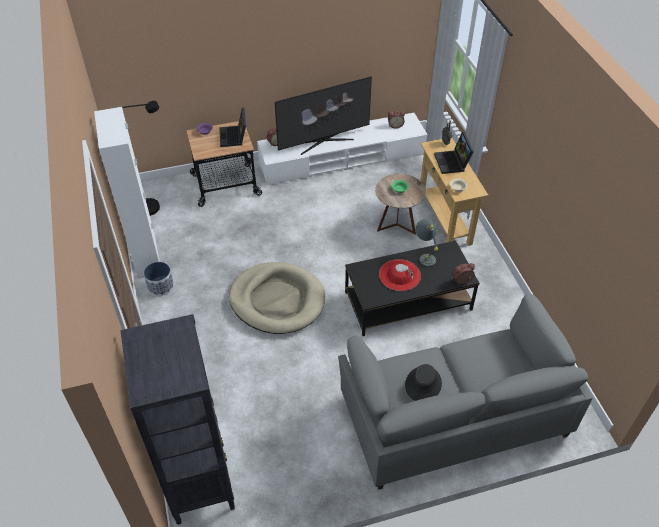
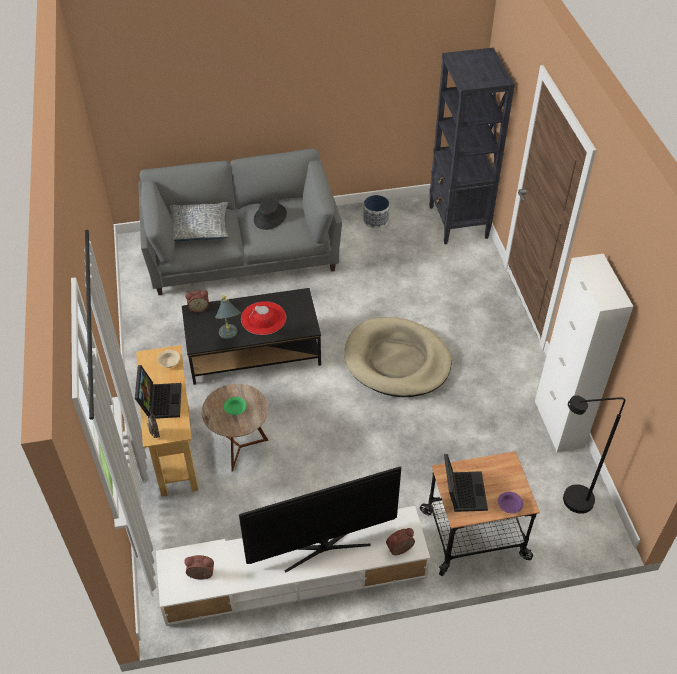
camera: 175 degrees left, 0 degrees up
(160, 286) = (531, 385): planter -> planter (375, 220)
(496, 363) = (199, 228): none -> pillow

